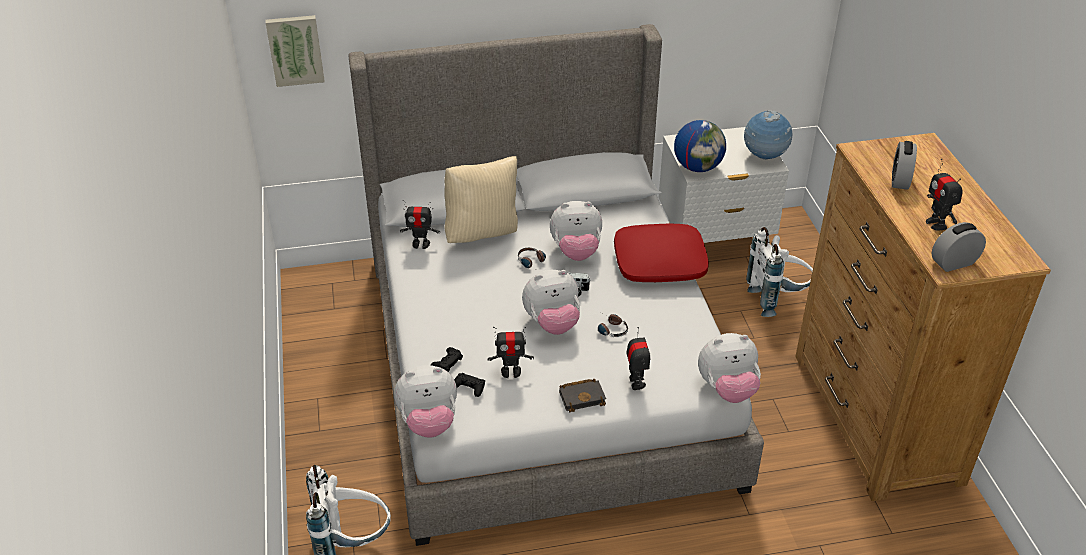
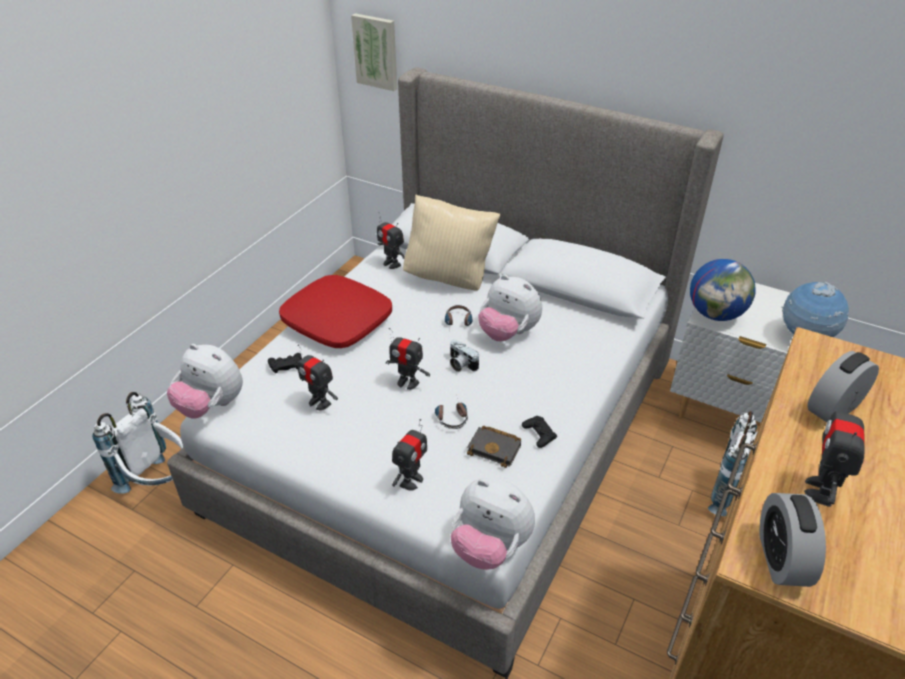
camera: 40 degrees right, 0 degrees up
(469, 387) = (272, 395): black game controller -> black game controller (539, 434)
(552, 324) = (407, 382): plush toy -> toy robot
(583, 397) = (349, 463): black book -> black book (496, 448)
(659, 262) = (574, 382): red pillow -> red pillow (338, 321)
(954, 263) = (781, 559): alarm clock -> alarm clock turned 105 degrees counterclockwise

